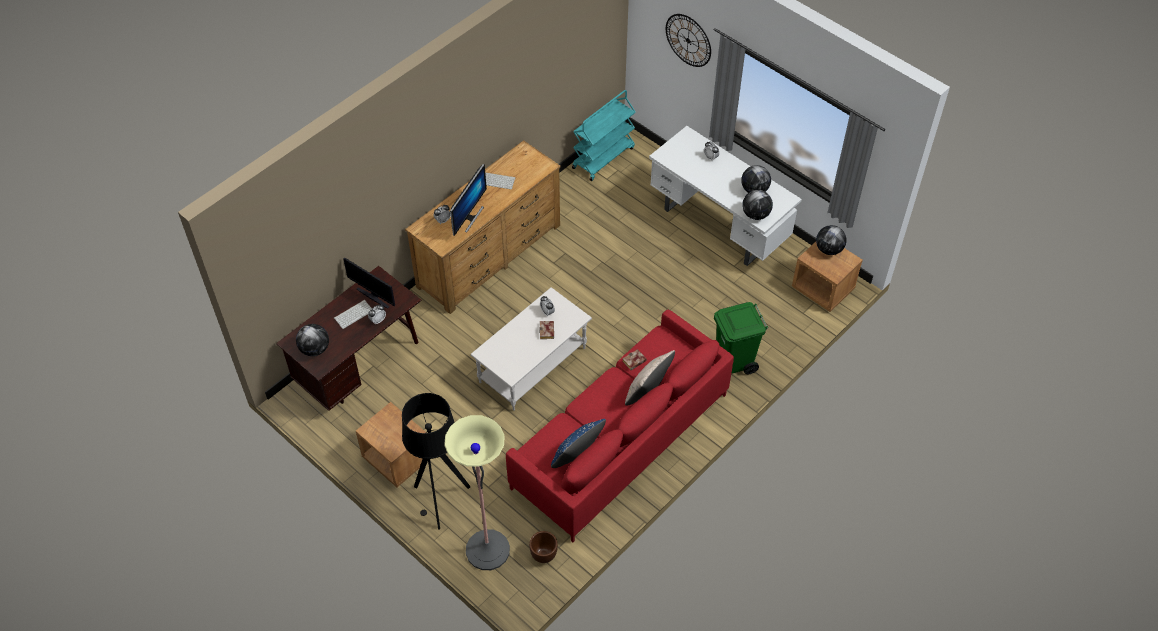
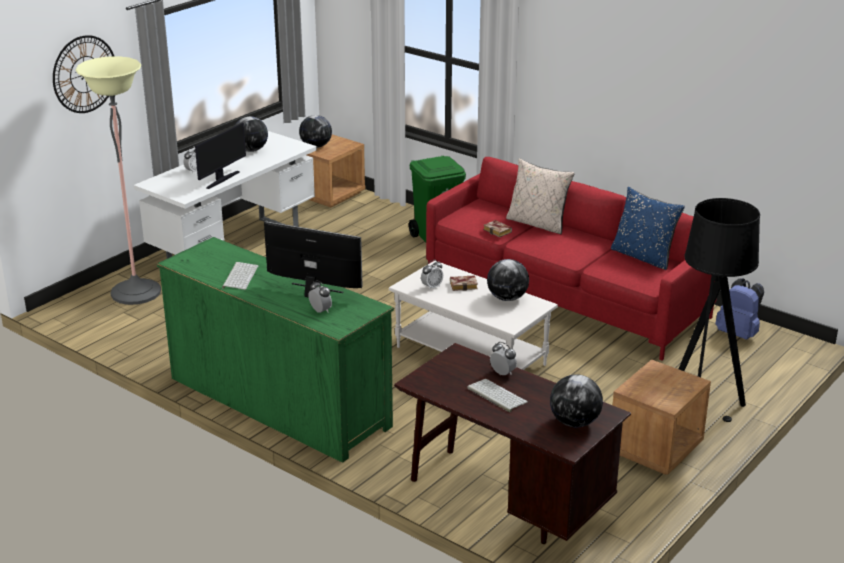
camera: 95 degrees left, 25 degrees down
(373, 297) = (458, 381): monitor -> monitor (221, 179)
(487, 550) = (753, 369): floor lamp -> floor lamp (136, 292)
(489, 255) = (278, 402): brown dresser -> green dresser
(544, 555) = (738, 334): brown planter -> blue backpack
(603, 157) = (95, 323): turquoise cart -> none
(755, 214) = (290, 149): globe -> globe (507, 298)

